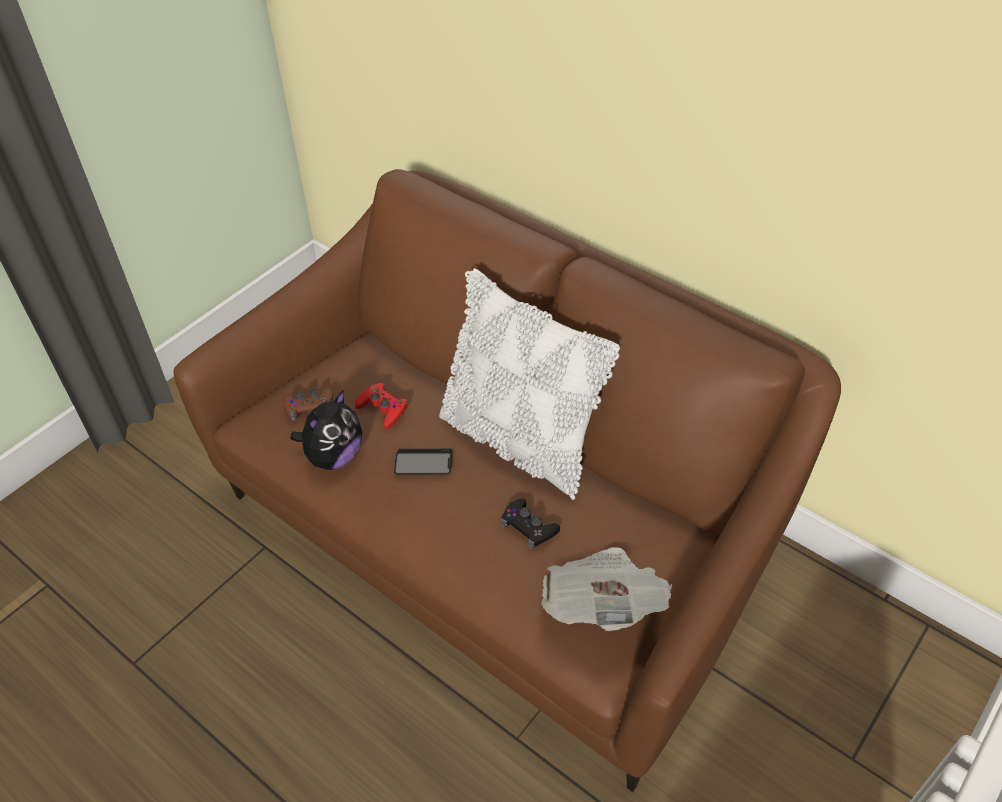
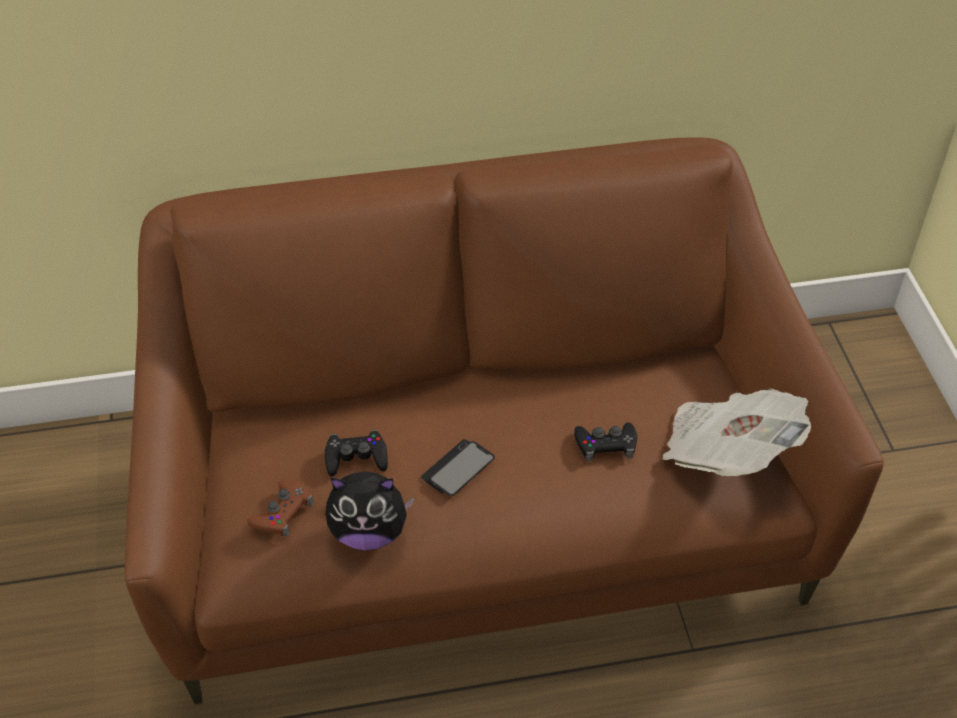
camera: 50 degrees left, 0 degrees up
(333, 456) = (369, 532): plush toy -> plush toy turned 105 degrees clockwise
(383, 409) = (356, 458): red game controller -> black game controller
(520, 442) = (505, 390): white pillow -> none

